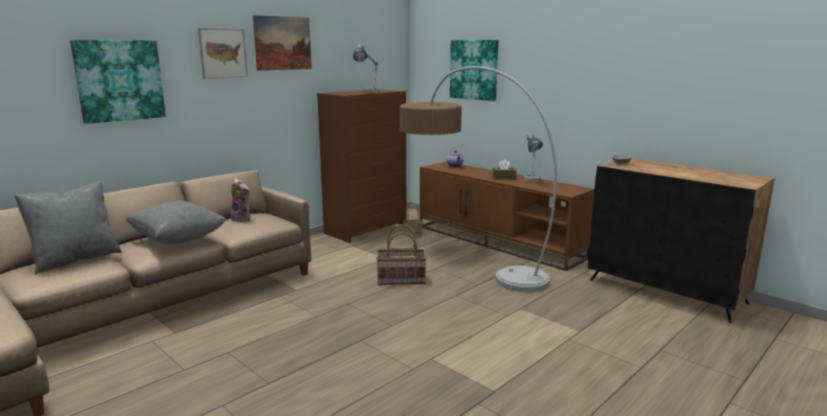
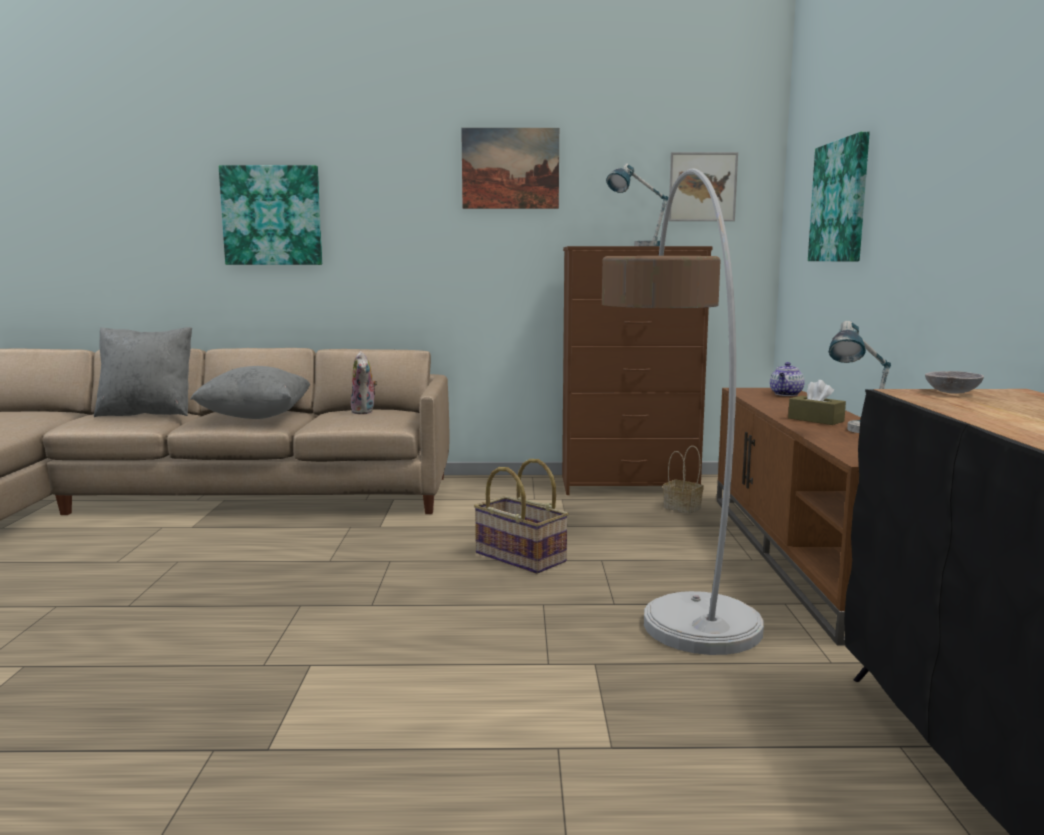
camera: 45 degrees right, 5 degrees down
(223, 53) = (412, 183): picture -> picture (702, 187)

